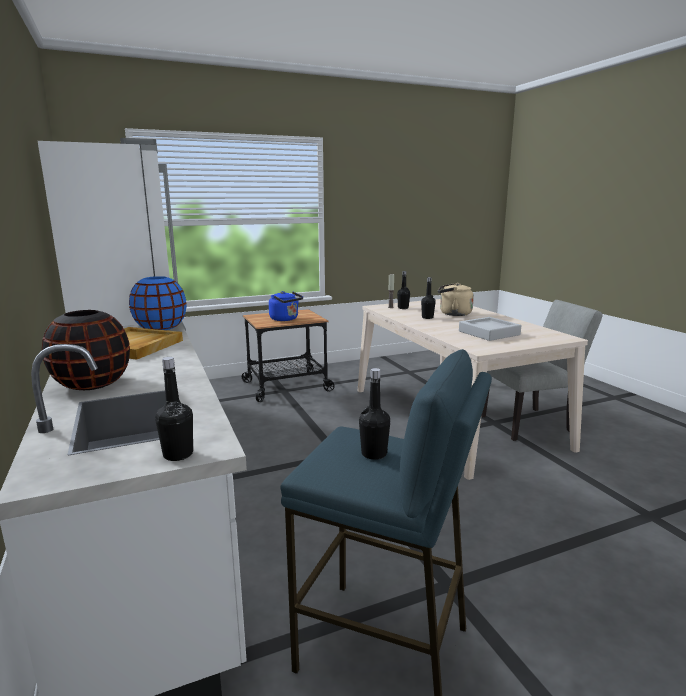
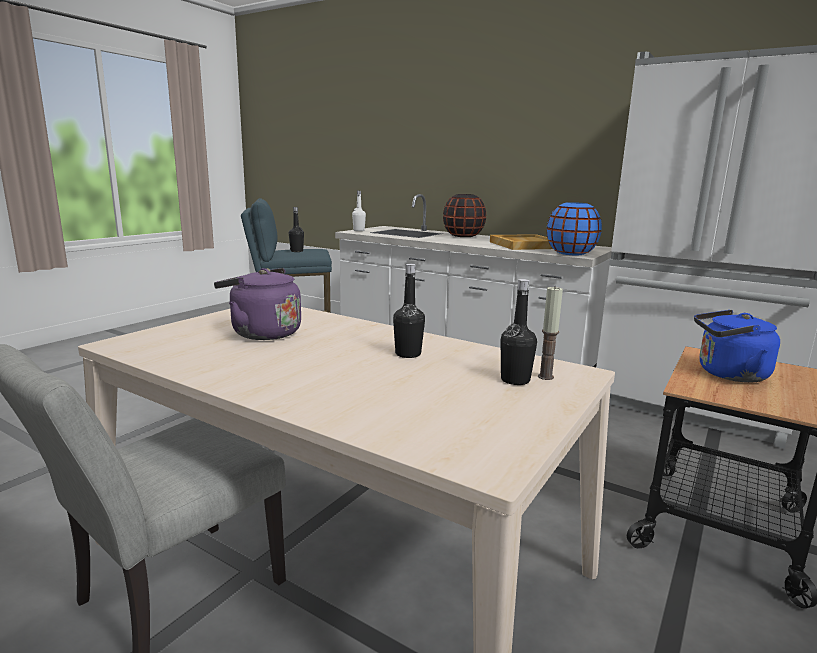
camera: 145 degrees right, 0 degrees up
(178, 454) = (359, 230): black bottle -> white bottle
(453, 314) = (371, 379): beige kettle -> none
(489, 333) = (262, 333): grey tray -> purple kettle

